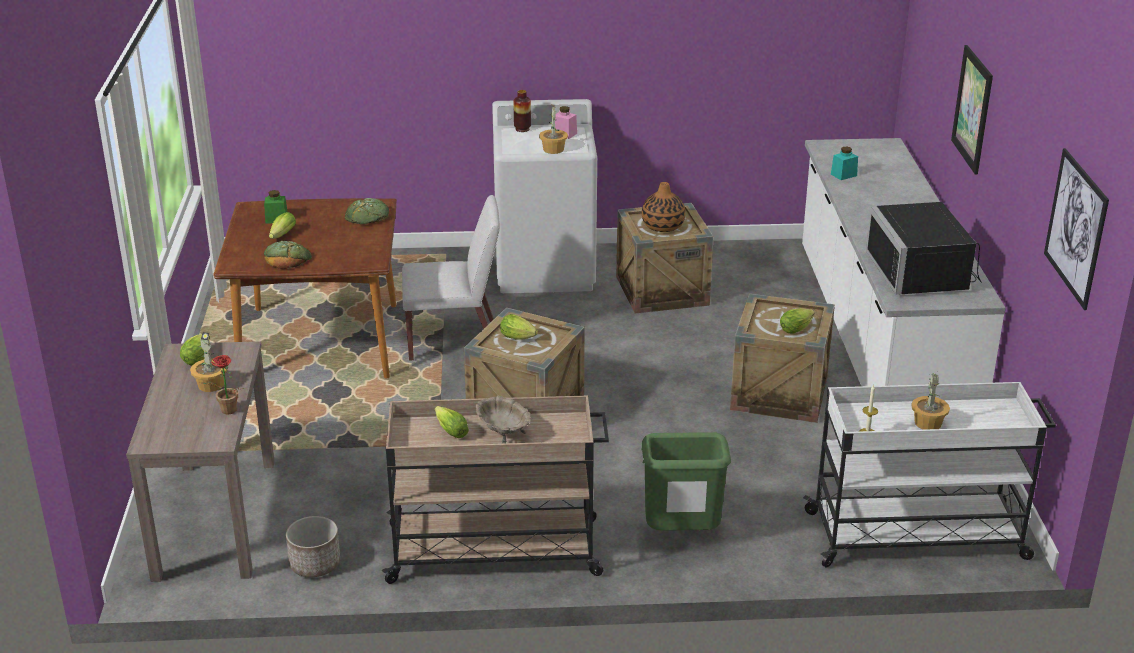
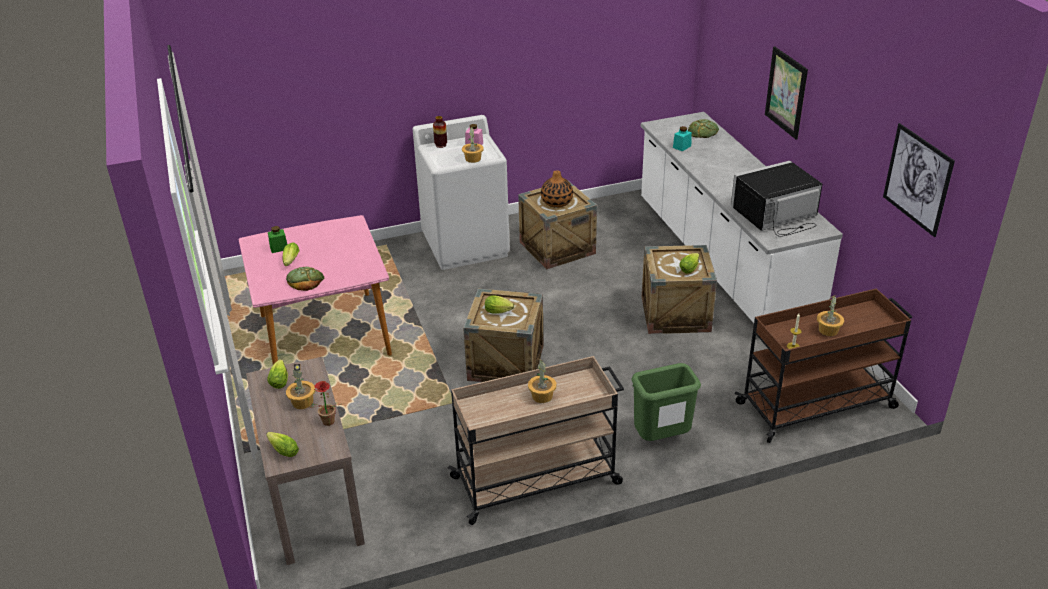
camera: 15 degrees left, 5 degrees up
(315, 564) = (408, 521): planter -> none
(319, 342) = (324, 335): brown dining table -> pink dining table
(367, 216) = (349, 234): bread -> bread (703, 132)
(450, 430) = (502, 403): lettuce -> lettuce (282, 450)
(454, 340) = (425, 314): white chair -> none
(503, 432) = (542, 396): beige bowl -> potted plant
(918, 535) = (817, 405): white cart -> brown cart
(924, 273) = (776, 216): black microwave -> black microwave turned 90 degrees clockwise

